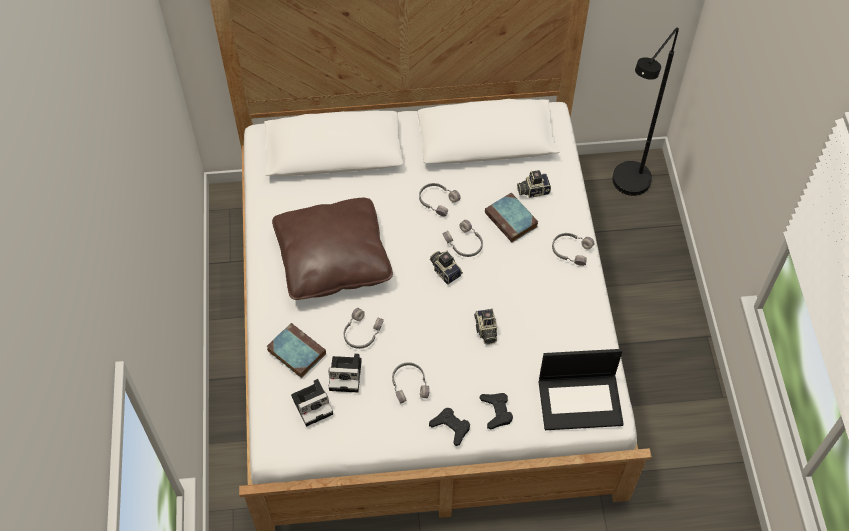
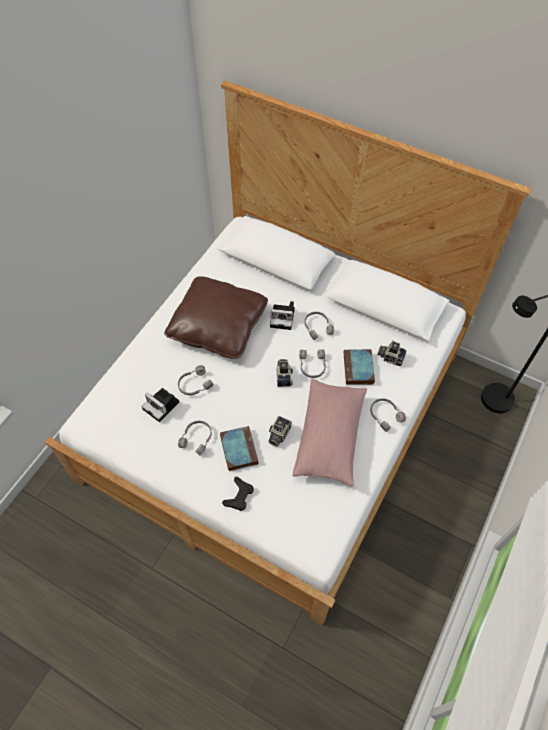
camera: 35 degrees right, 0 degrees up
(295, 352) = (144, 371): book -> book (238, 449)
(313, 404) = (126, 411): camera -> camera (283, 317)
(450, 427) = (199, 486): black game controller -> none
(536, 303) = (329, 437): none -> pink pillow
(581, 401) = (305, 528): laptop -> none

